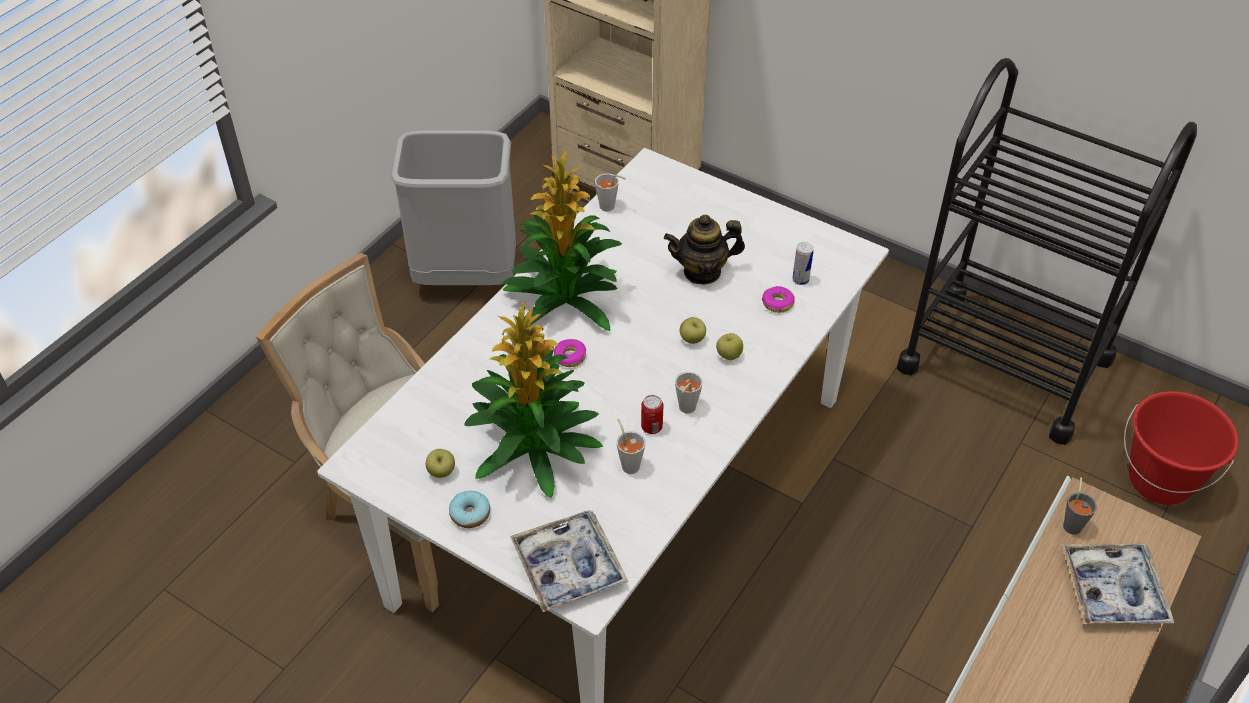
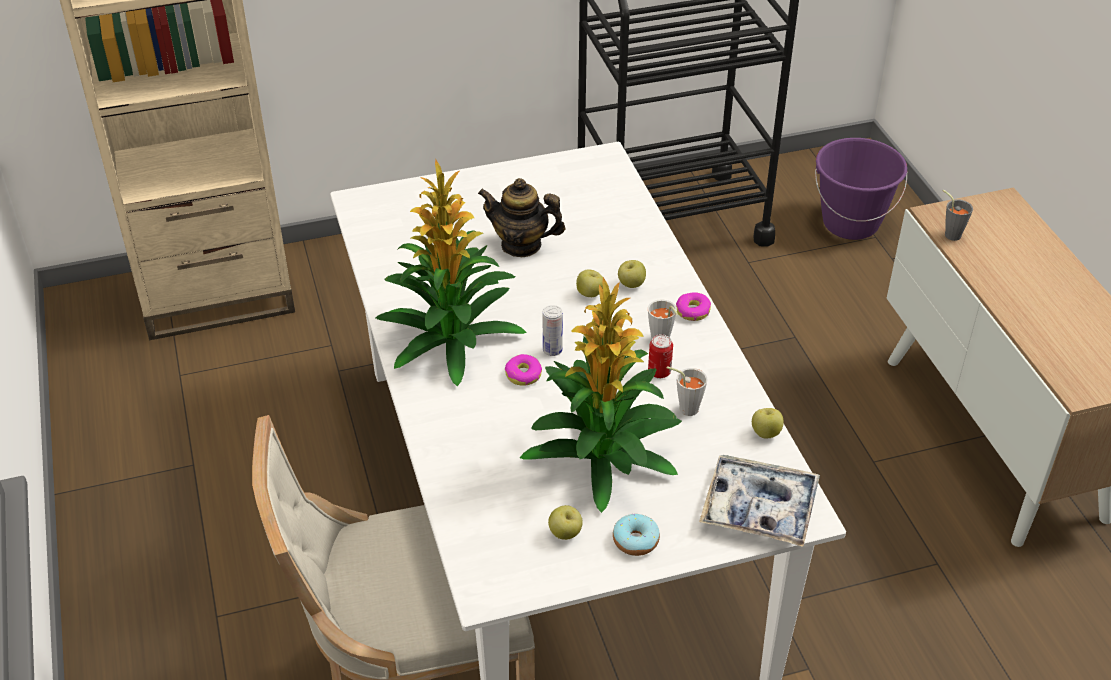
camera: 50 degrees left, 5 degrees down
(466, 276) = (173, 465): grey trash can -> none
(610, 207) = (376, 251): grey cup -> none
(651, 526) = (765, 433): none -> apple
(702, 271) = (521, 245): teapot -> teapot turned 75 degrees clockwise
(777, 303) = (606, 227): donut -> donut (692, 311)
(800, 280) = (597, 201): can -> can (552, 350)
(1113, 590) = (1023, 252): tray -> none
(1160, 481) = (850, 223): red bucket -> purple bucket

